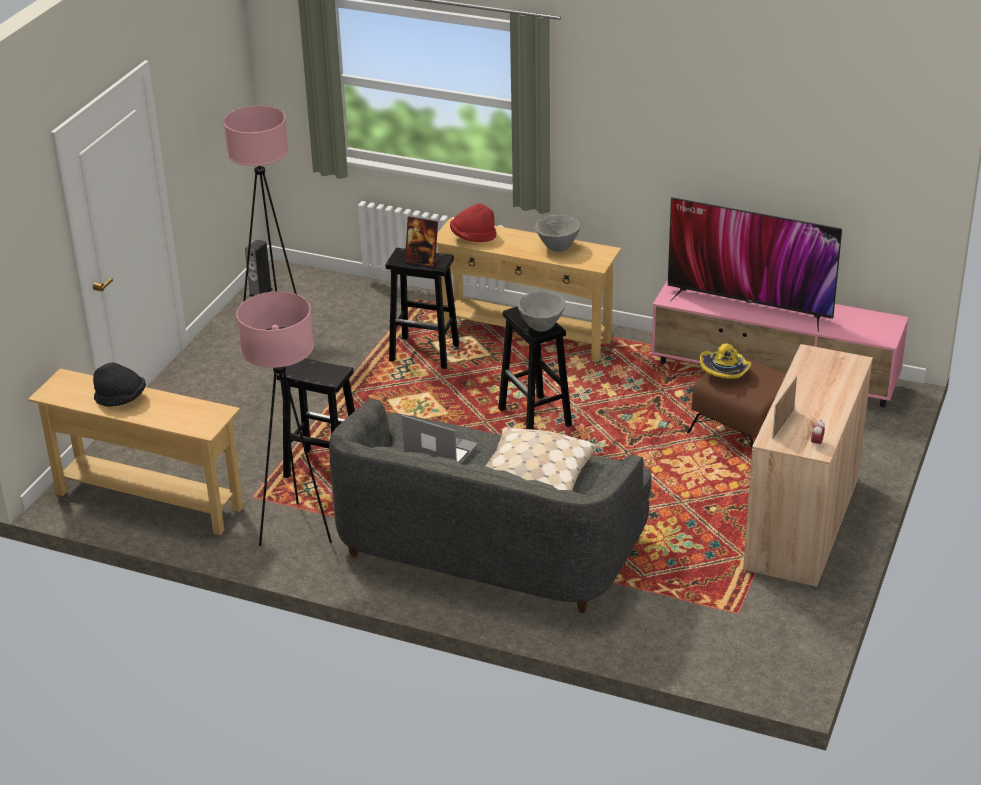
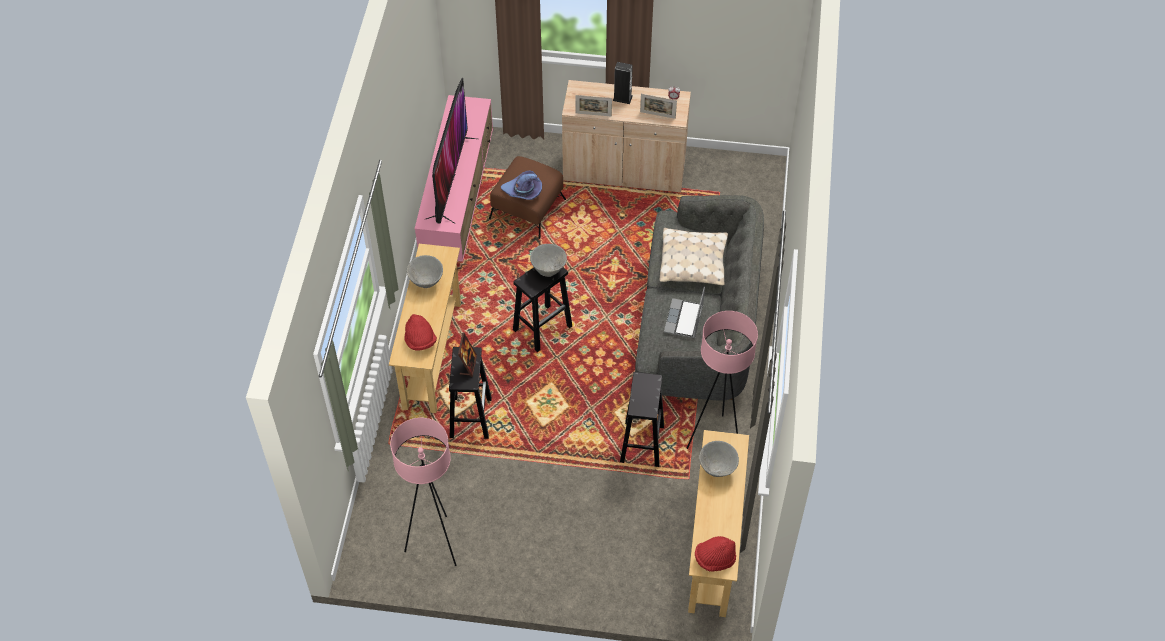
camera: 105 degrees left, 20 degrees up
(65, 387) = (714, 559): none -> red hat
(121, 399) = (717, 512): black hat -> none
(178, 408) = (717, 469): none -> grey bowl
(260, 292) = (396, 568): speaker -> speaker (622, 98)
(726, 371) = (523, 191): yellow hat -> purple hat
(795, 369) = (593, 114): none -> picture frame

